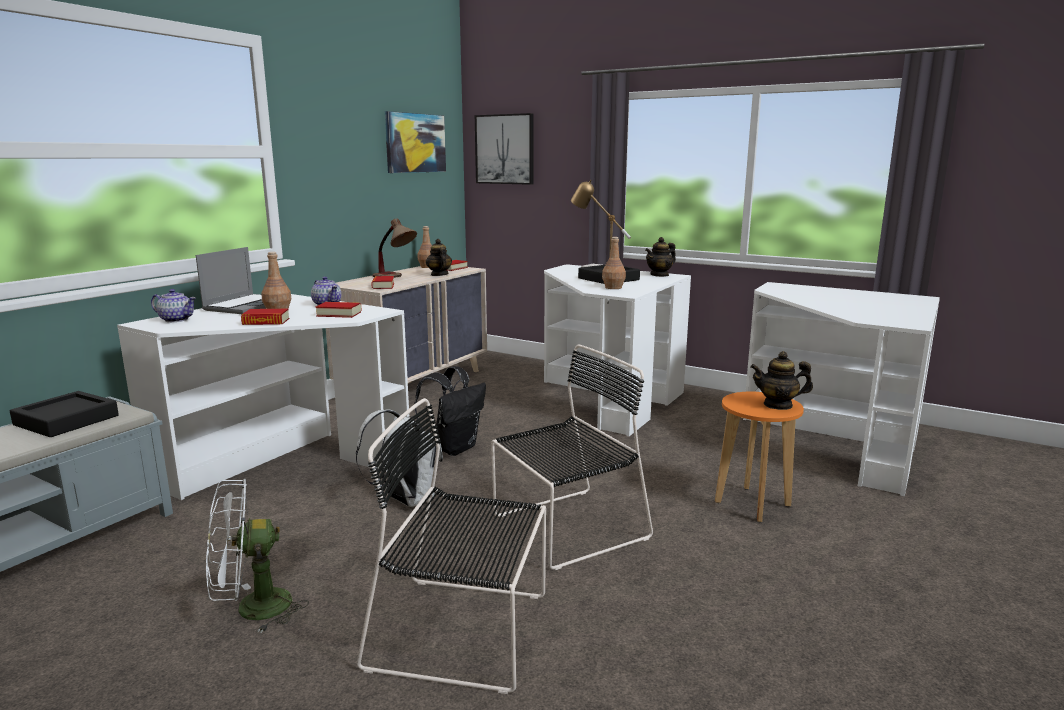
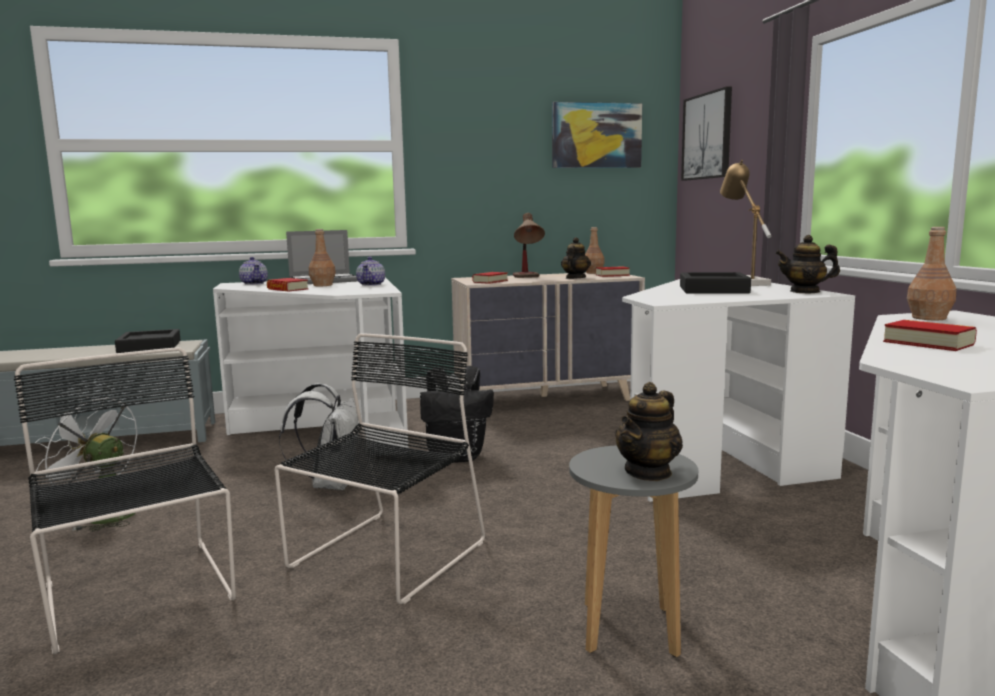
camera: 45 degrees right, 5 degrees down
(339, 314) = (348, 290): book -> book (928, 343)
(566, 528) = (384, 557): black chair -> black chair turned 75 degrees counterclockwise
(613, 287) = (678, 296): brown bottle -> brown bottle (929, 318)
(752, 504) = (629, 629): orange stool -> grey stool
(778, 405) = (648, 472): teapot -> teapot turned 105 degrees counterclockwise

